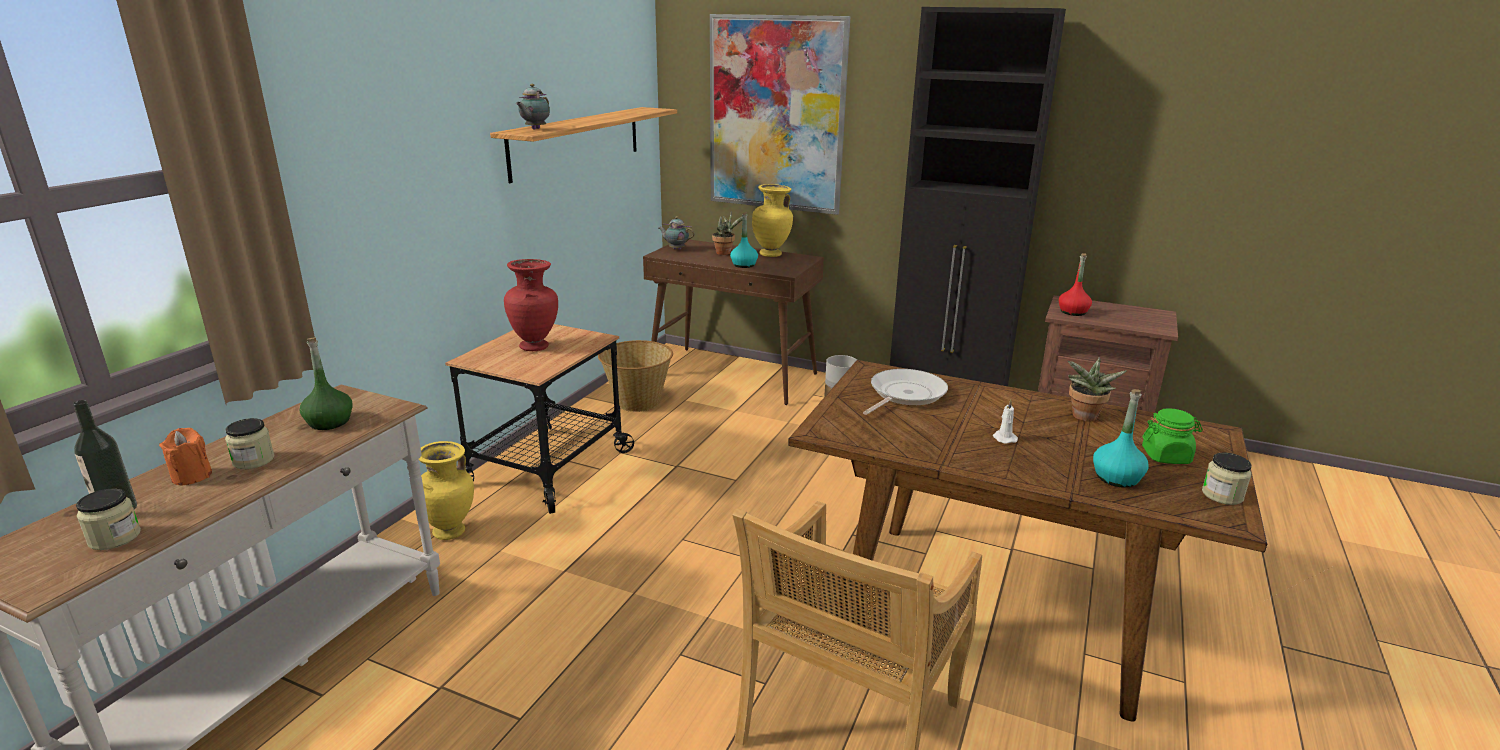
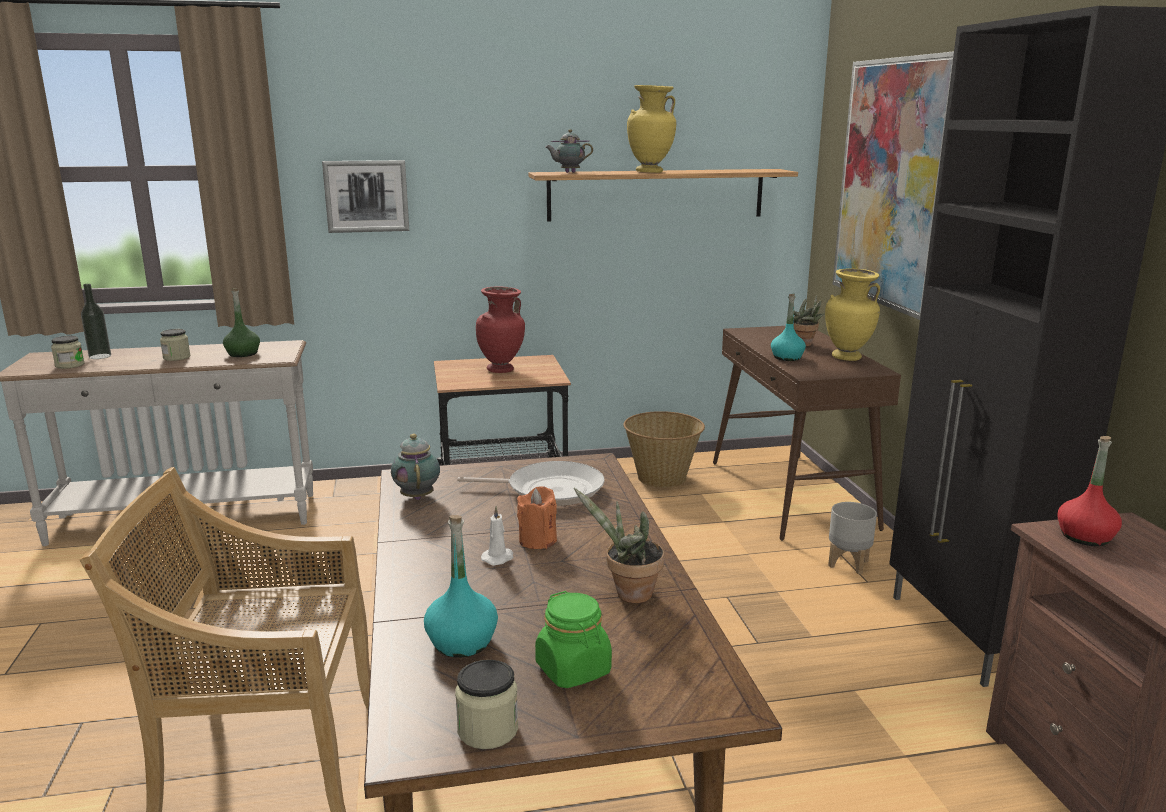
camera: 55 degrees right, 5 degrees down
(192, 476) = (147, 354): orange candle -> orange candle (537, 540)
(352, 184) = (366, 196): none -> picture
(450, 532) = (378, 496): yellow vase -> yellow vase (650, 172)
(676, 249) = (770, 330): teapot -> teapot (417, 496)

